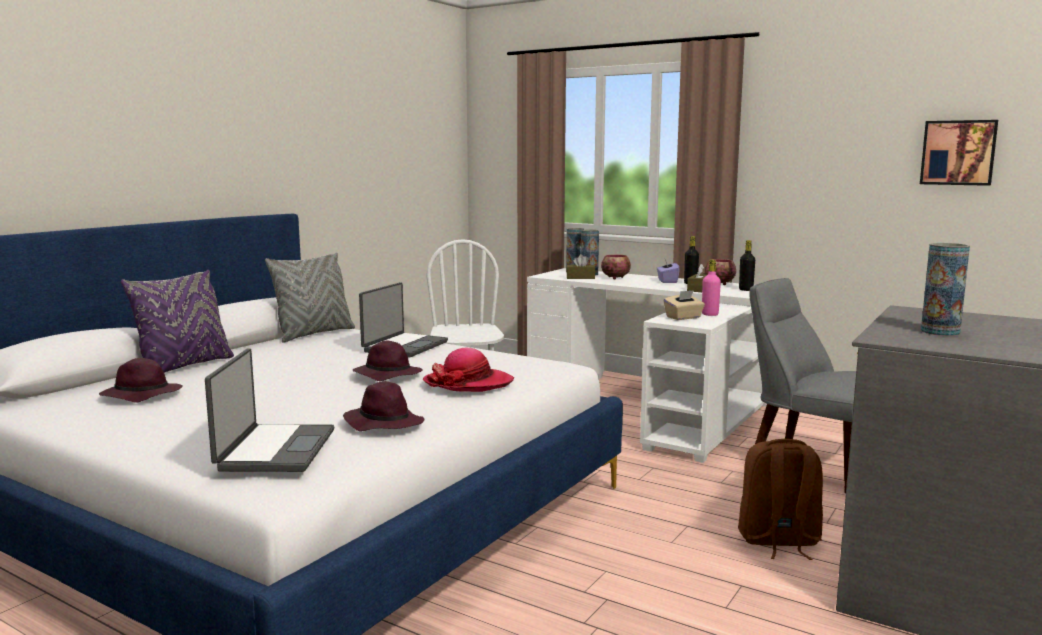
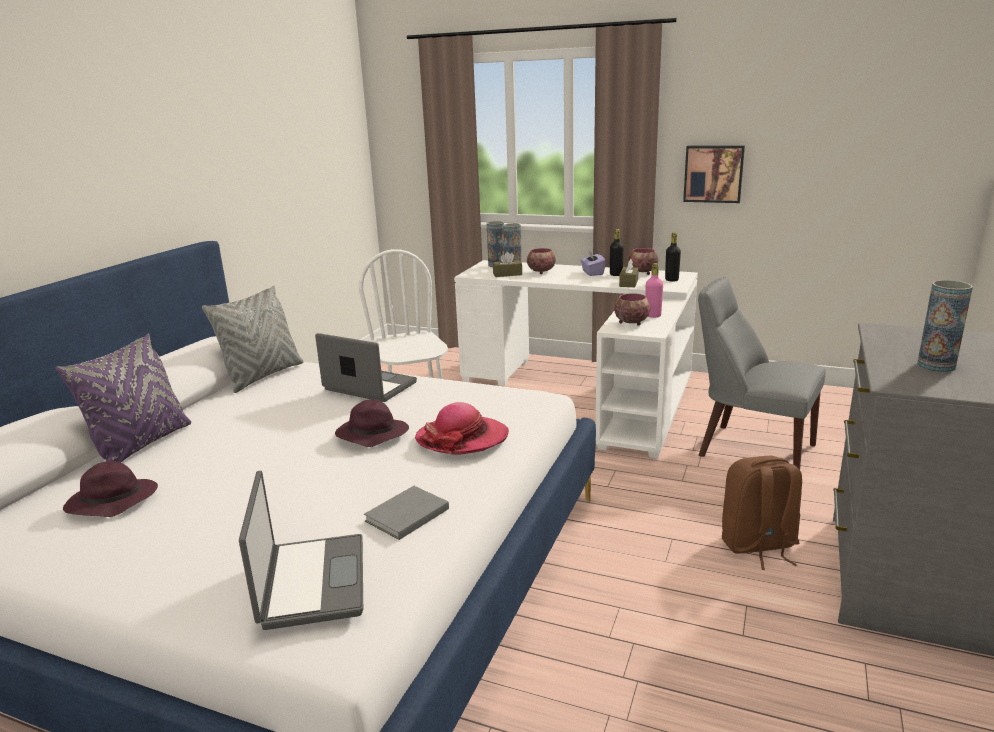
camera: 10 degrees left, 10 degrees up
(383, 423) = (405, 515): purple hat -> grey book
(404, 346) = (369, 387): laptop -> laptop turned 75 degrees counterclockwise
(683, 317) = (631, 323): beige tissue box -> bowl
(958, 152) = (866, 139): picture -> picture (713, 173)

